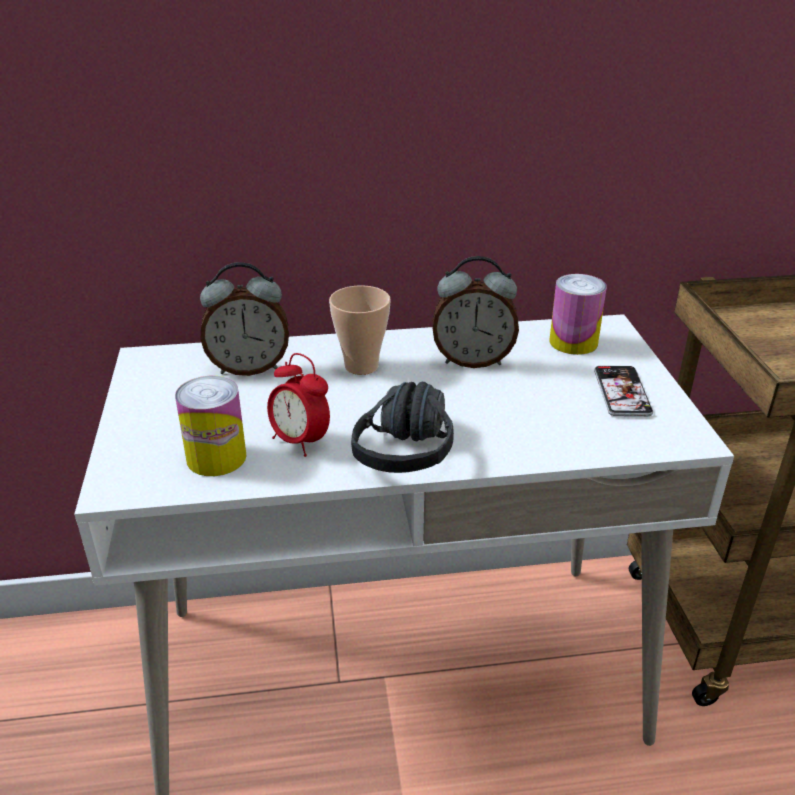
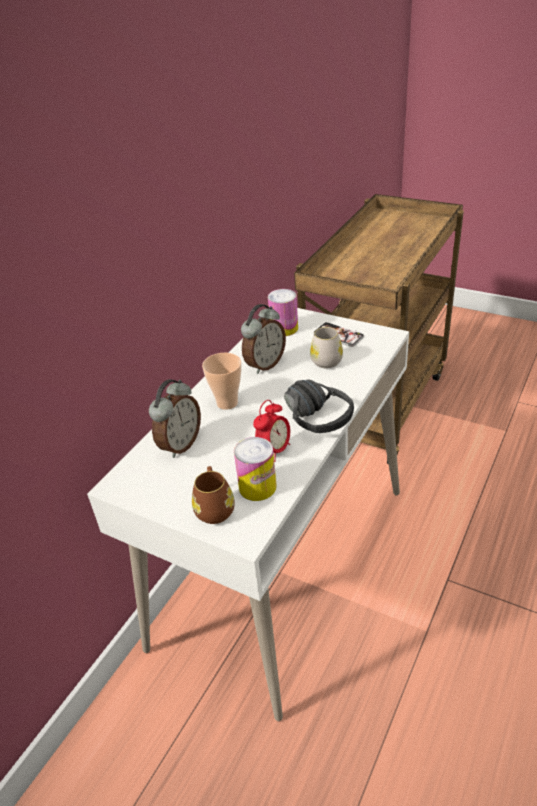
camera: 50 degrees left, 5 degrees up
(153, 440) = (214, 507): none -> brown mug
(300, 442) = (274, 450): alarm clock -> alarm clock turned 45 degrees counterclockwise
(550, 403) = (326, 358): none -> white mug

